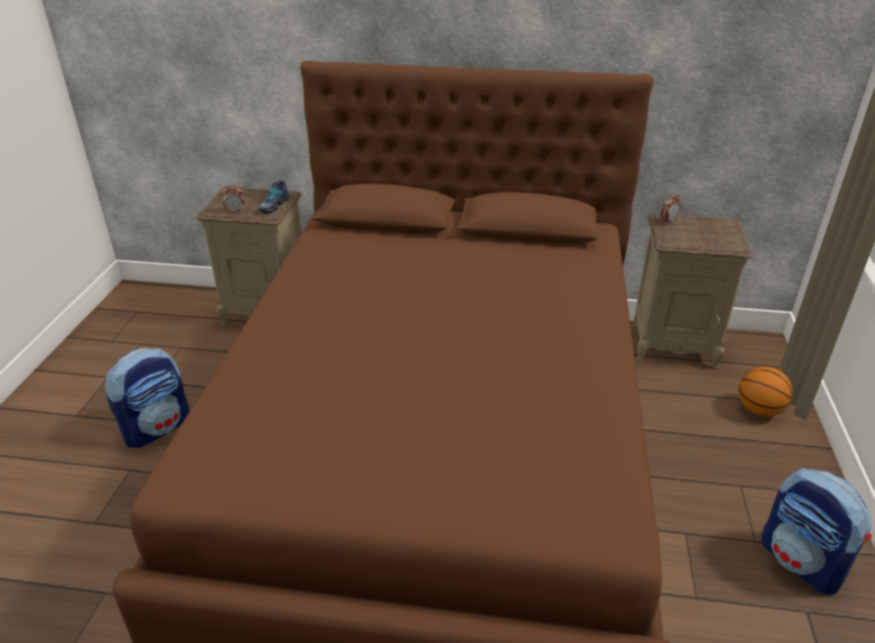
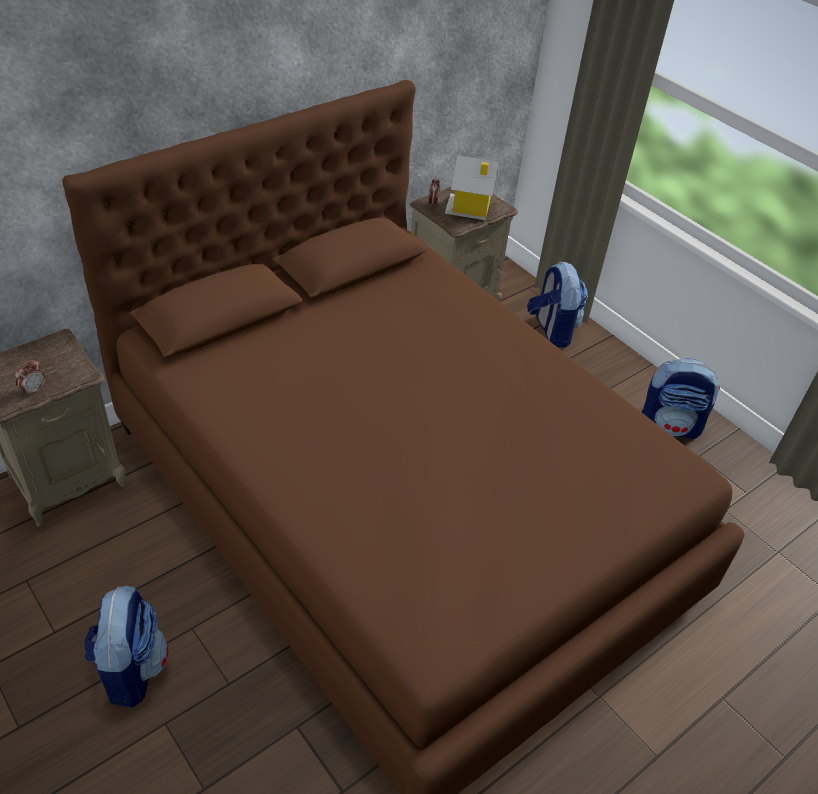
camera: 50 degrees left, 10 degrees up
(273, 205) = (67, 360): shoe -> none
(700, 236) = (470, 208): none -> toy house
(758, 410) = (551, 330): basketball -> backpack

